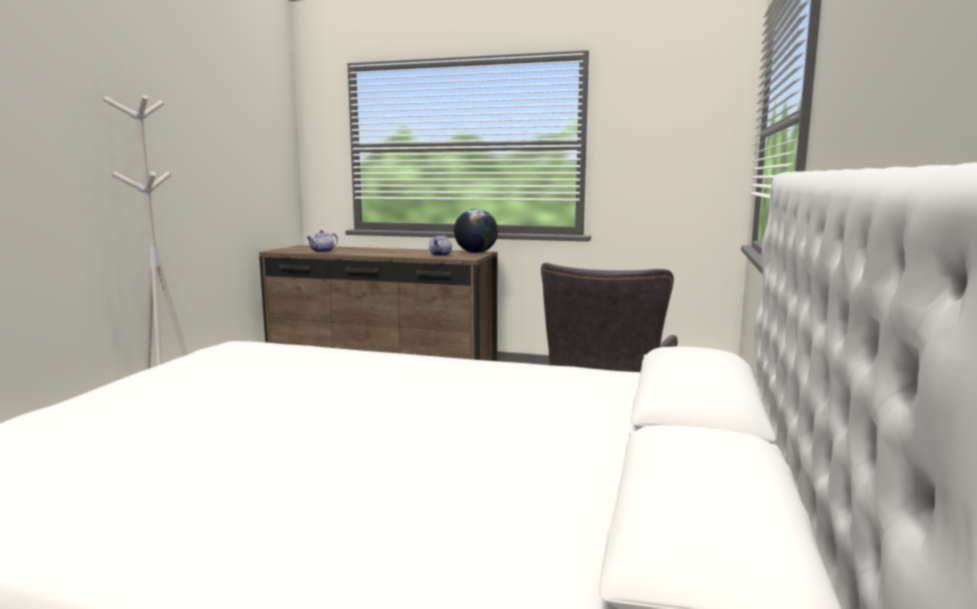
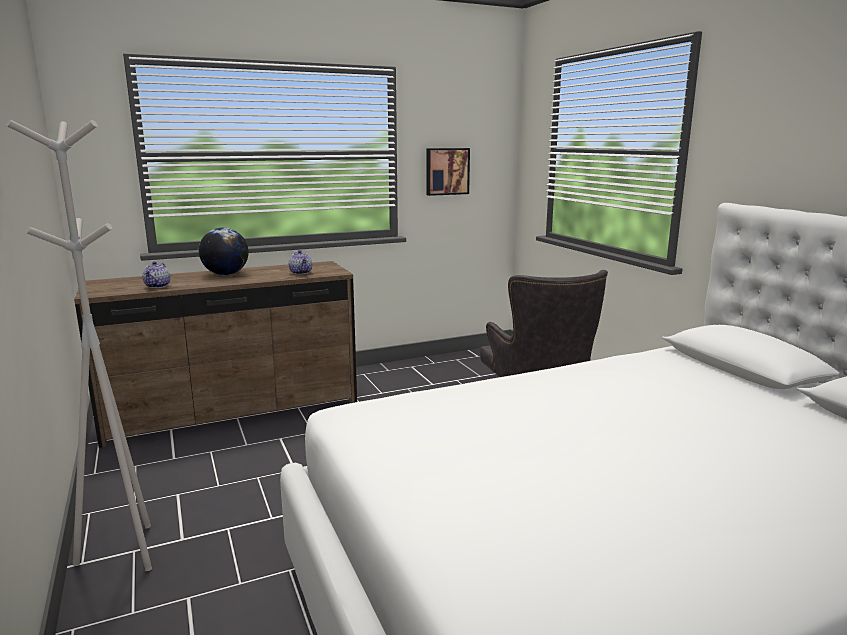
camera: 40 degrees left, 5 degrees up
(475, 252) = (320, 265): globe -> globe (225, 274)
(648, 164) = (447, 171): none -> picture

